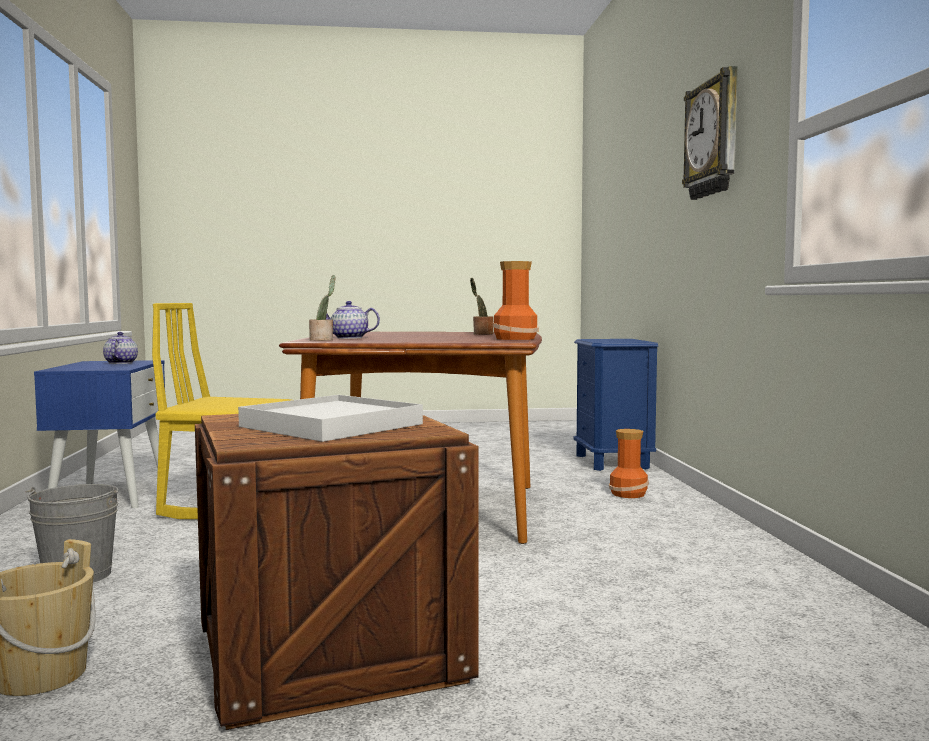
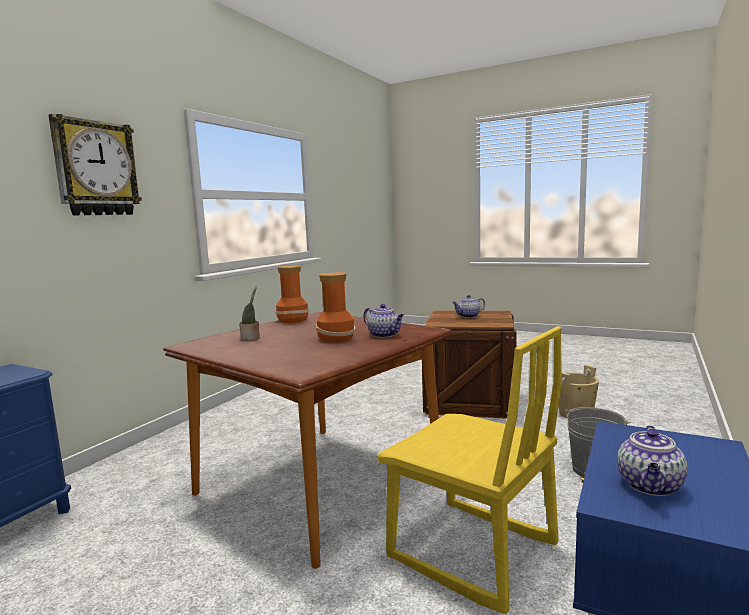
camera: 145 degrees left, 5 degrees up
(323, 340) = (414, 330): potted plant -> none
(331, 425) = (468, 316): white tray -> teapot
(629, 494) = (161, 461): vase -> vase (335, 338)

